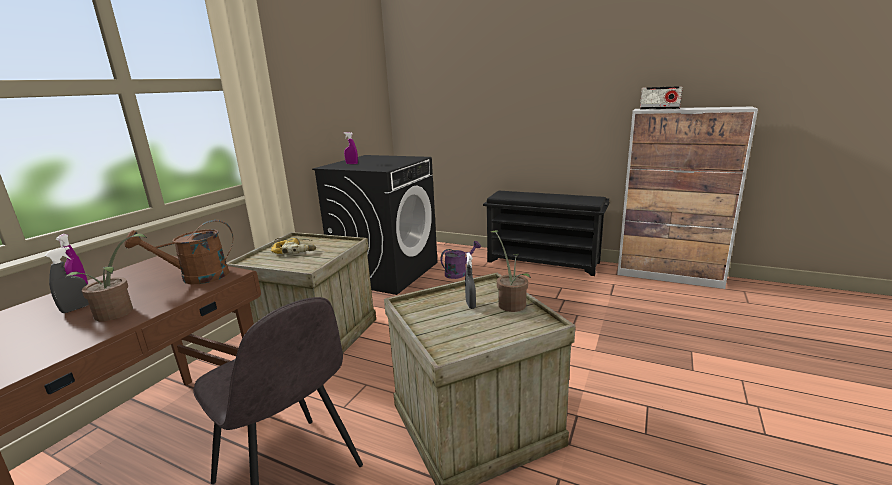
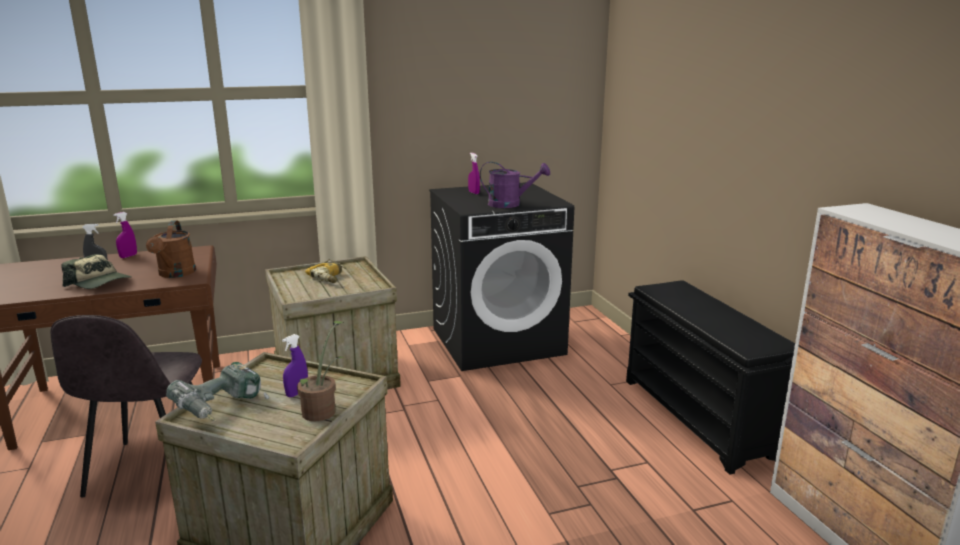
camera: 45 degrees right, 0 degrees up
(118, 313) = (99, 283): potted plant -> cap
(196, 278) = (175, 274): brown watering can -> brown watering can turned 120 degrees counterclockwise
(452, 337) = (222, 409): none -> power drill
(459, 273) = (566, 379): purple watering can -> purple watering can (510, 204)
(470, 305) = (297, 393): grey spray bottle -> purple spray bottle
(659, 109) = (878, 216): radio -> none

